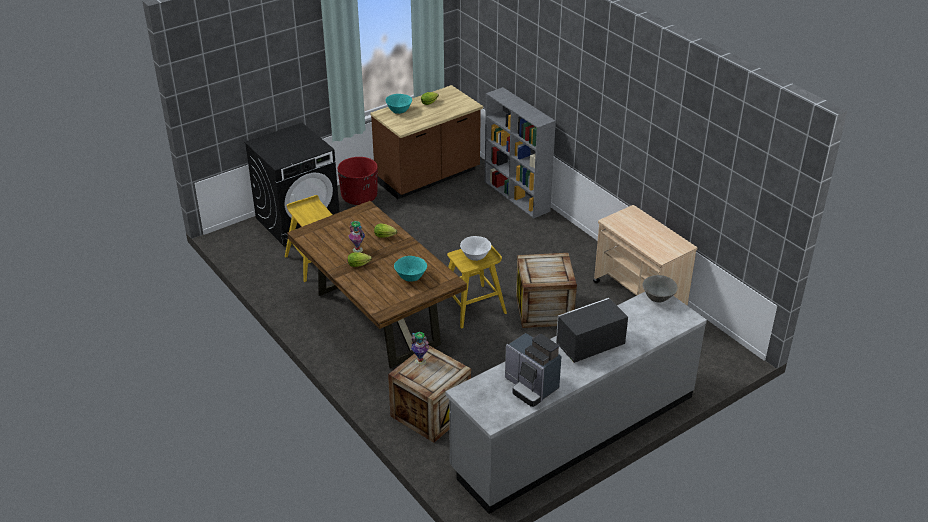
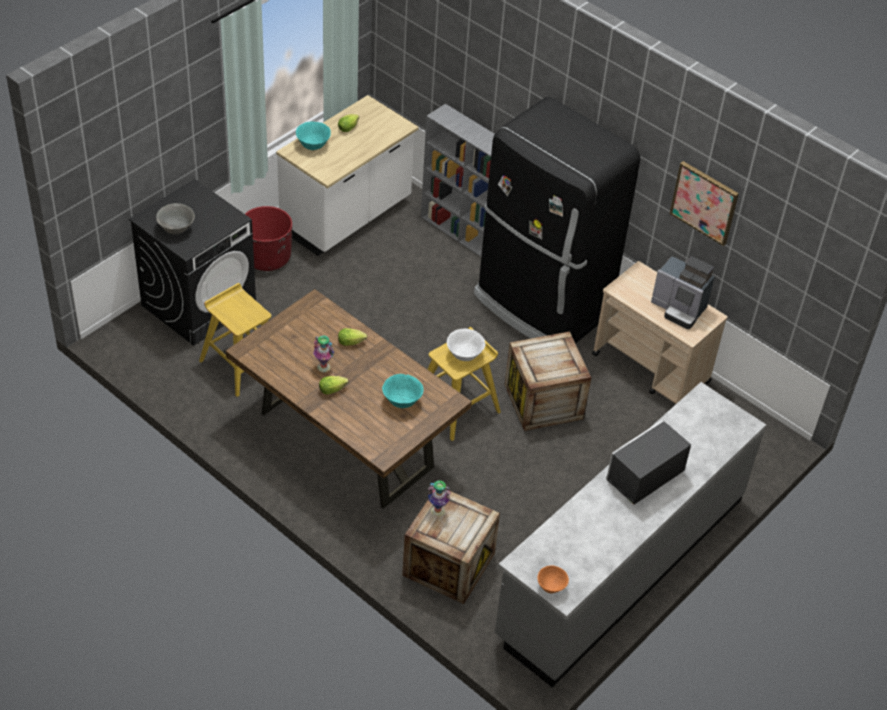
camera: 15 degrees left, 10 degrees up
(428, 177) = (347, 217): brown counter -> white counter
(484, 413) = (552, 587): none -> orange bowl
(531, 387) = (594, 544): coffee machine -> coffee machine (679, 309)
(561, 246) = (541, 306): none -> black fridge
(658, 298) = (705, 401): grey bowl -> grey bowl (176, 229)
(678, 146) = (704, 202): none -> picture

